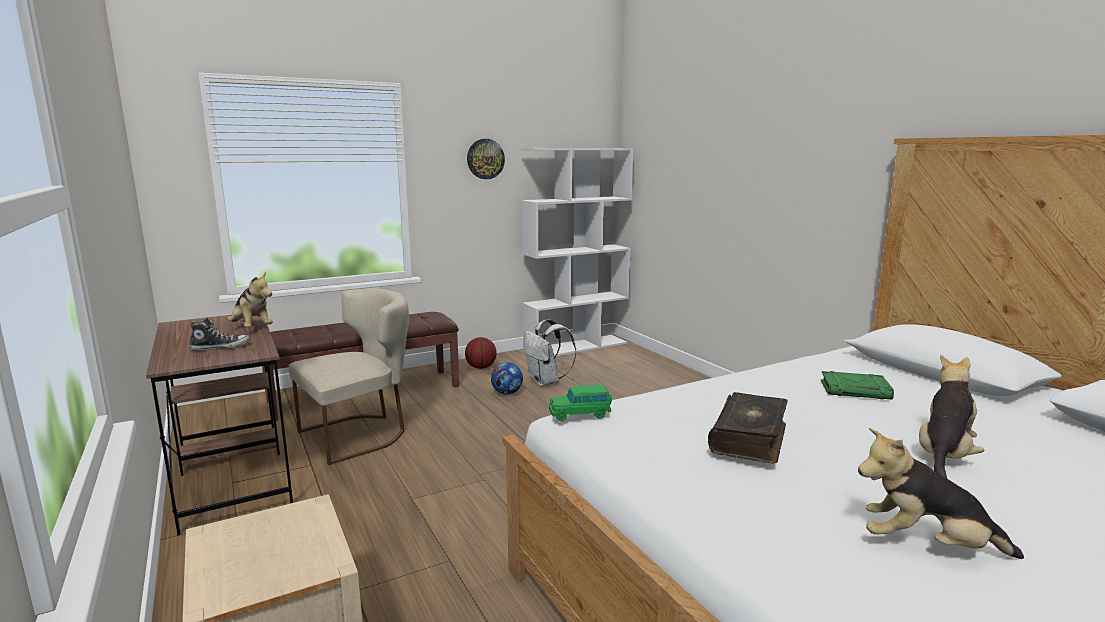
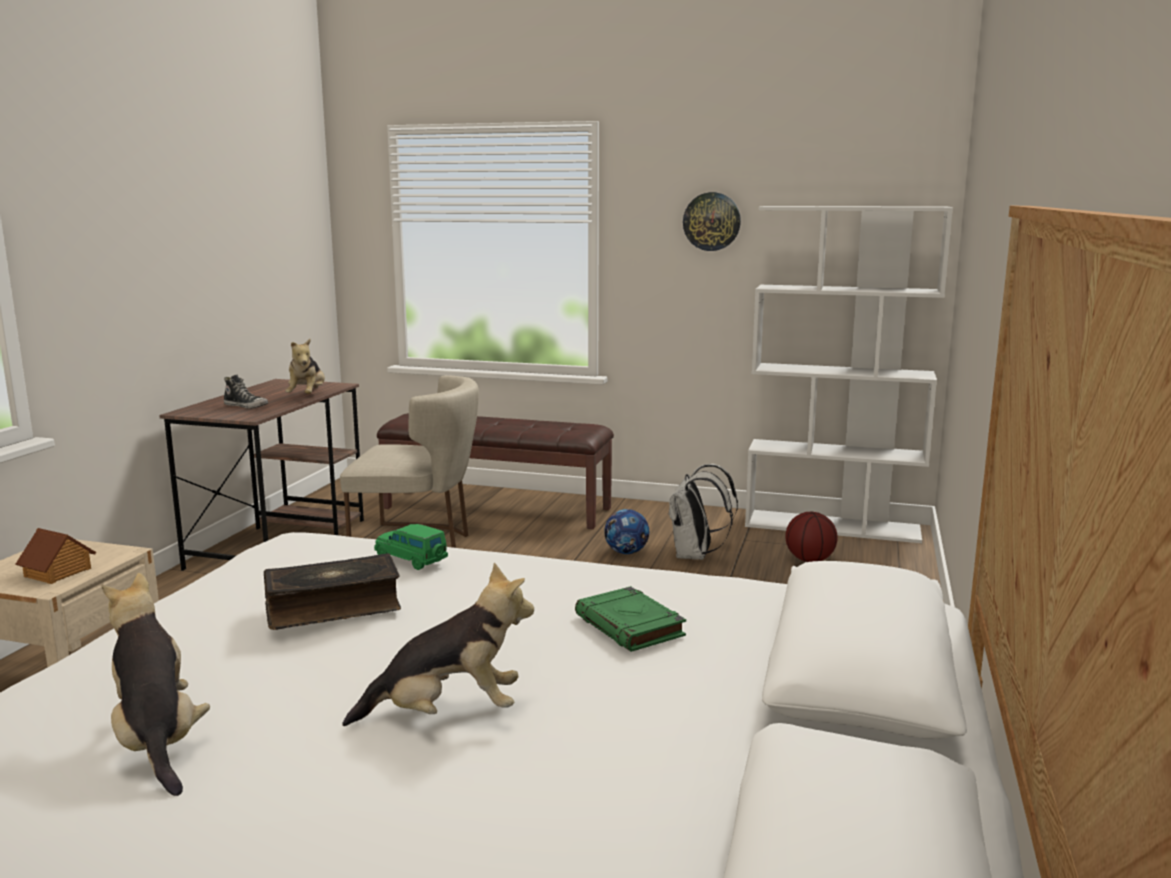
camera: 45 degrees right, 0 degrees up
(296, 550) = (58, 572): none -> toy house
(481, 367) = (659, 516): basketball -> basketball (810, 560)
(580, 415) = (301, 536): green toy car -> green toy car (412, 560)

